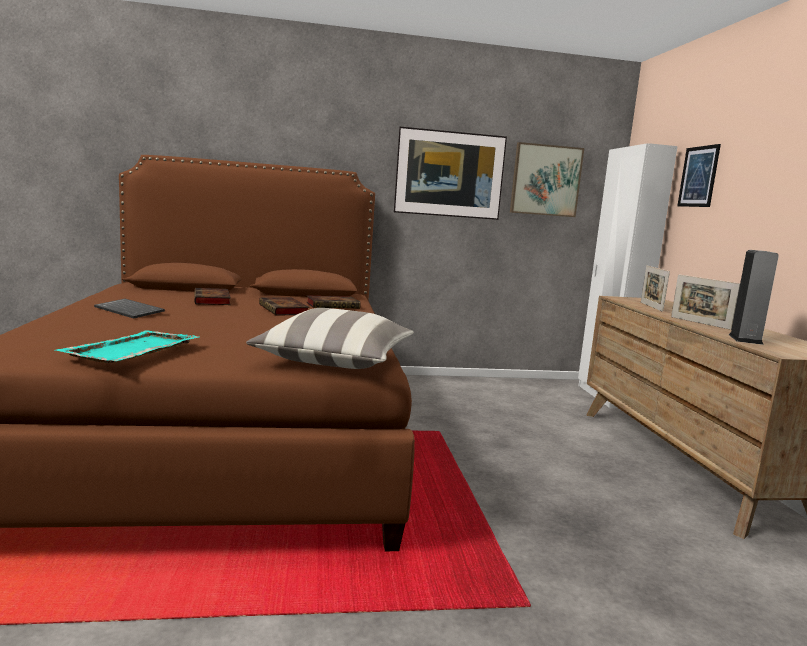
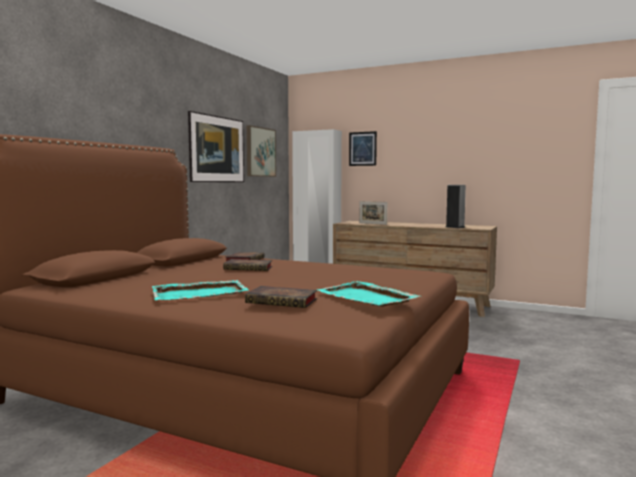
camera: 55 degrees left, 5 degrees down
(131, 310) = (200, 293): keyboard -> turquoise tray
(212, 300) = (181, 276): book -> book (284, 301)
(335, 360) = (410, 274): pillow -> none
(700, 323) = (417, 225): picture frame -> none

